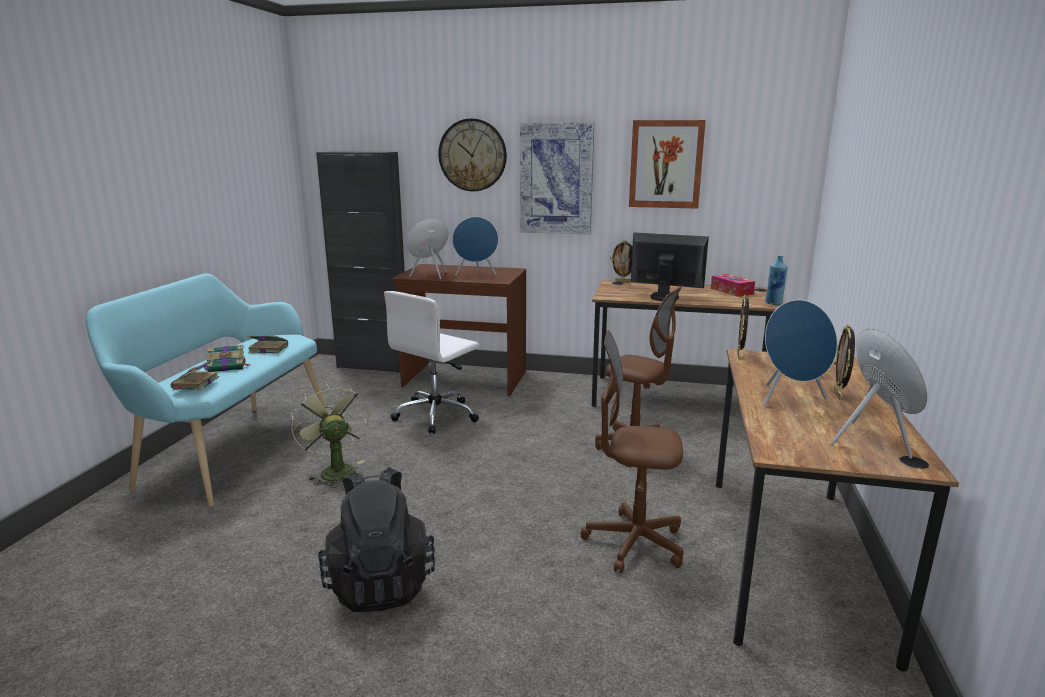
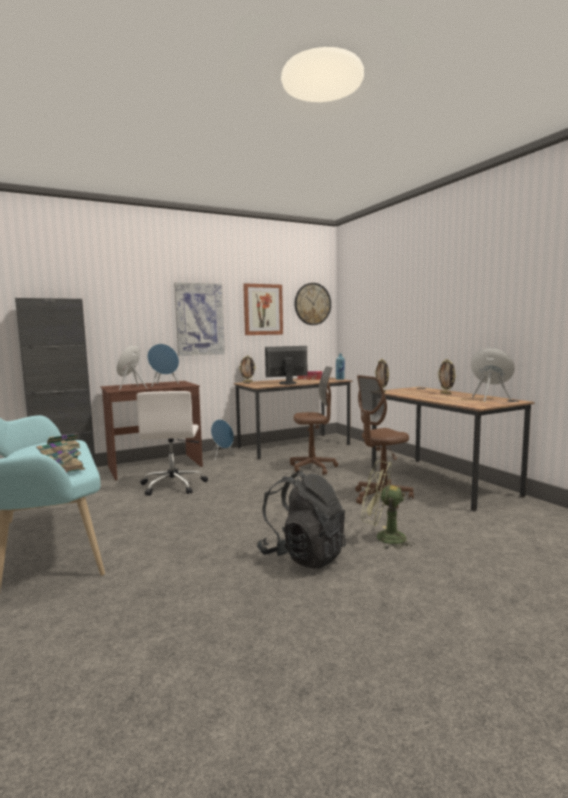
camera: 40 degrees left, 10 degrees down
(334, 470) = (160, 527): green fan -> green fan (383, 538)
(472, 155) = (140, 304): wall clock -> wall clock (312, 304)
(790, 399) = (437, 397): blue speaker -> blue speaker (222, 456)

